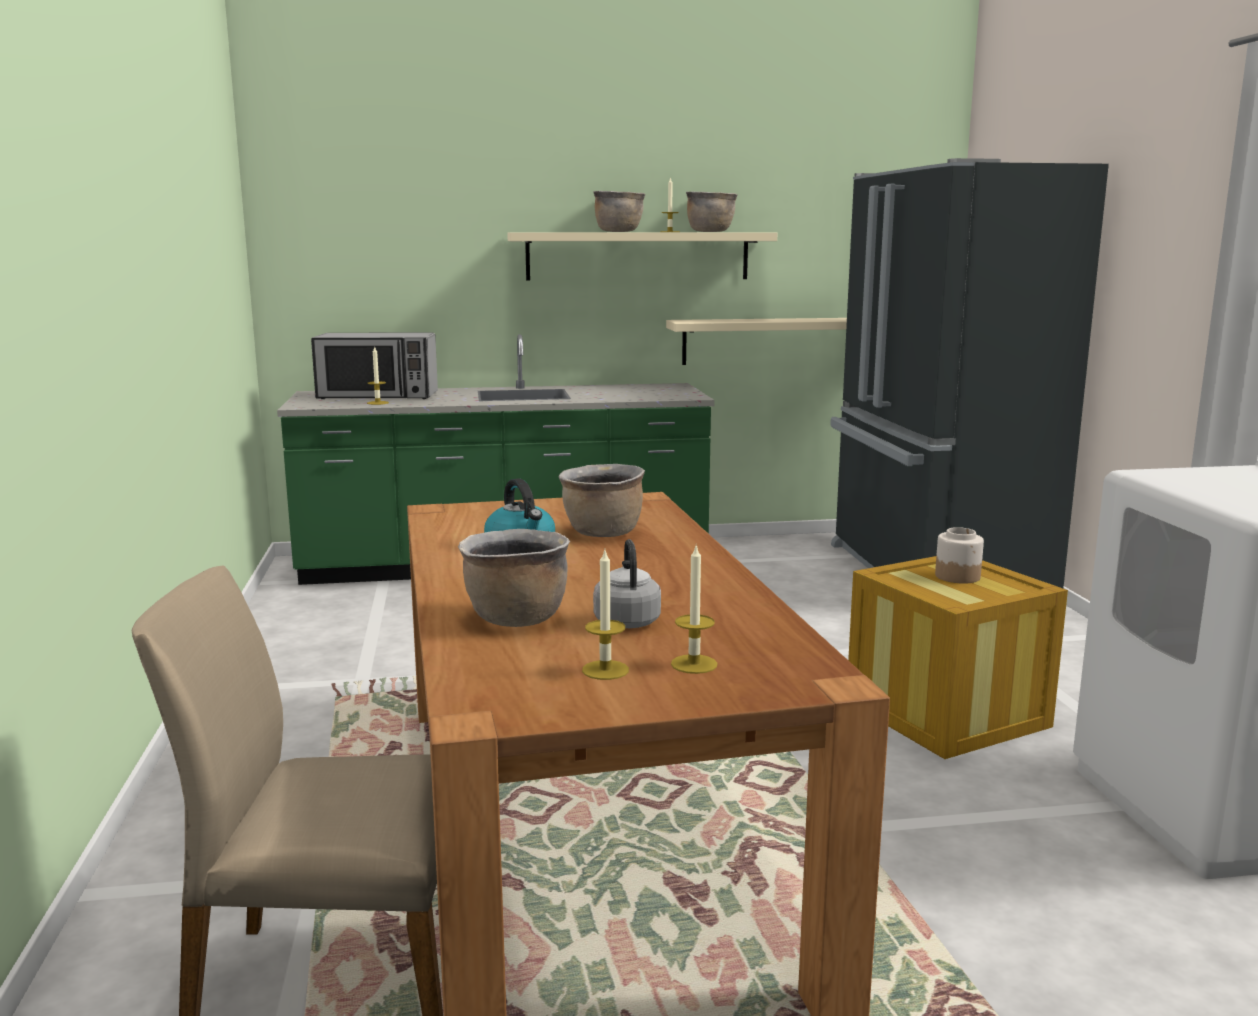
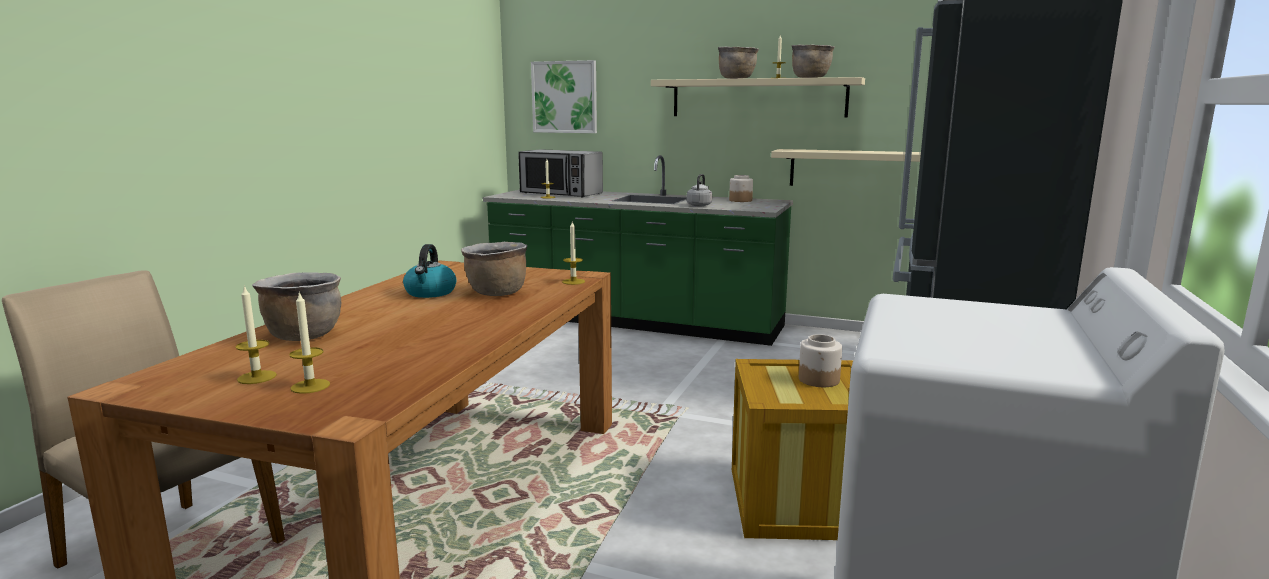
camera: 30 degrees right, 0 degrees up
(356, 255) = (564, 97): none -> picture
(626, 621) = (354, 350): grey kettle -> grey kettle (699, 205)
(633, 388) = (740, 200): none -> jar
(651, 507) = (573, 281): none -> candle

